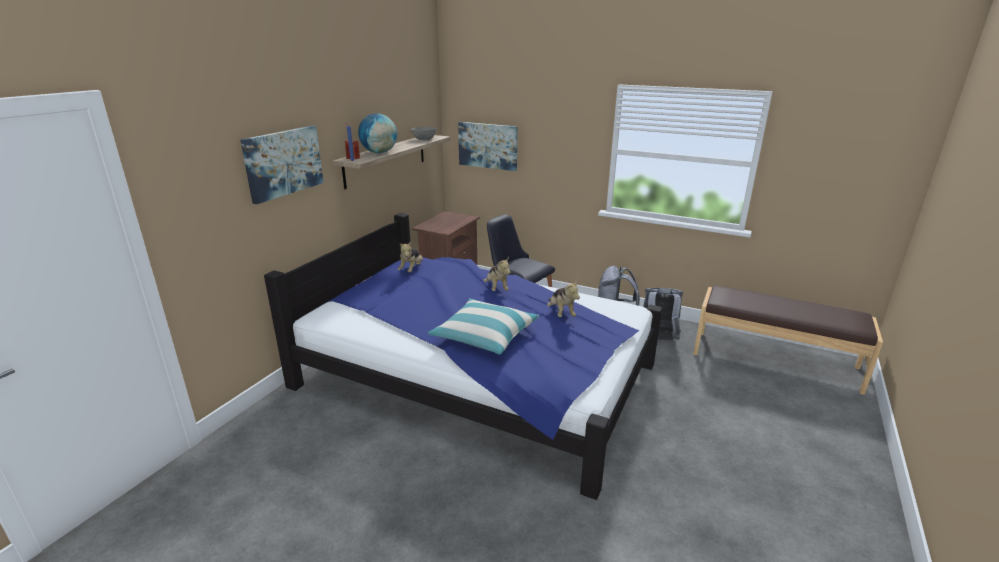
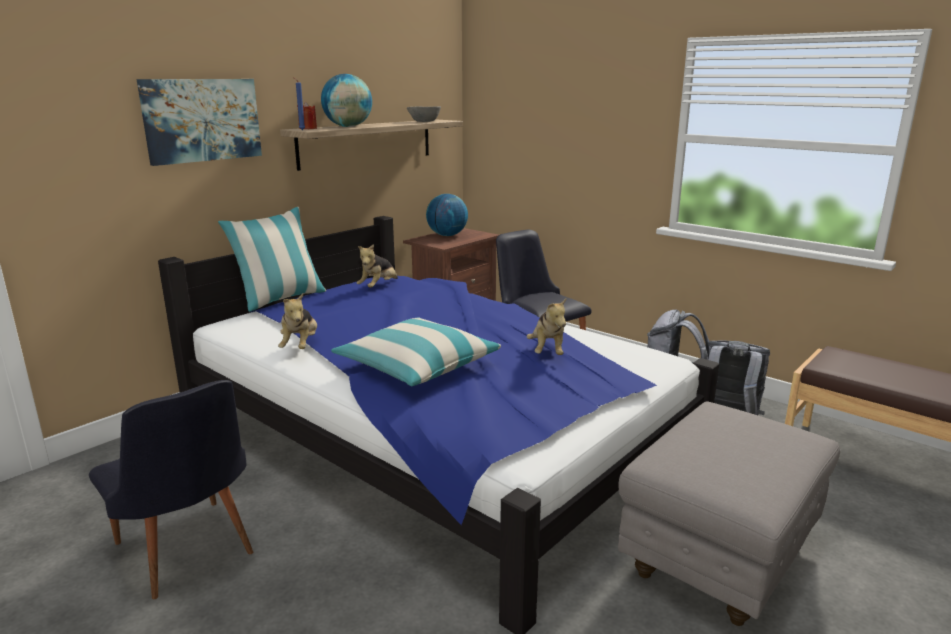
camera: 15 degrees right, 5 degrees down
(345, 289) = (280, 299): none -> pillow
(357, 490) = (188, 555): none -> black chair
(441, 220) = (447, 235): none -> globe
(488, 145) = (516, 137): picture -> none
(496, 288) = (474, 315): plush toy -> plush toy (300, 346)
(684, 429) = (718, 557): none -> grey ottoman

